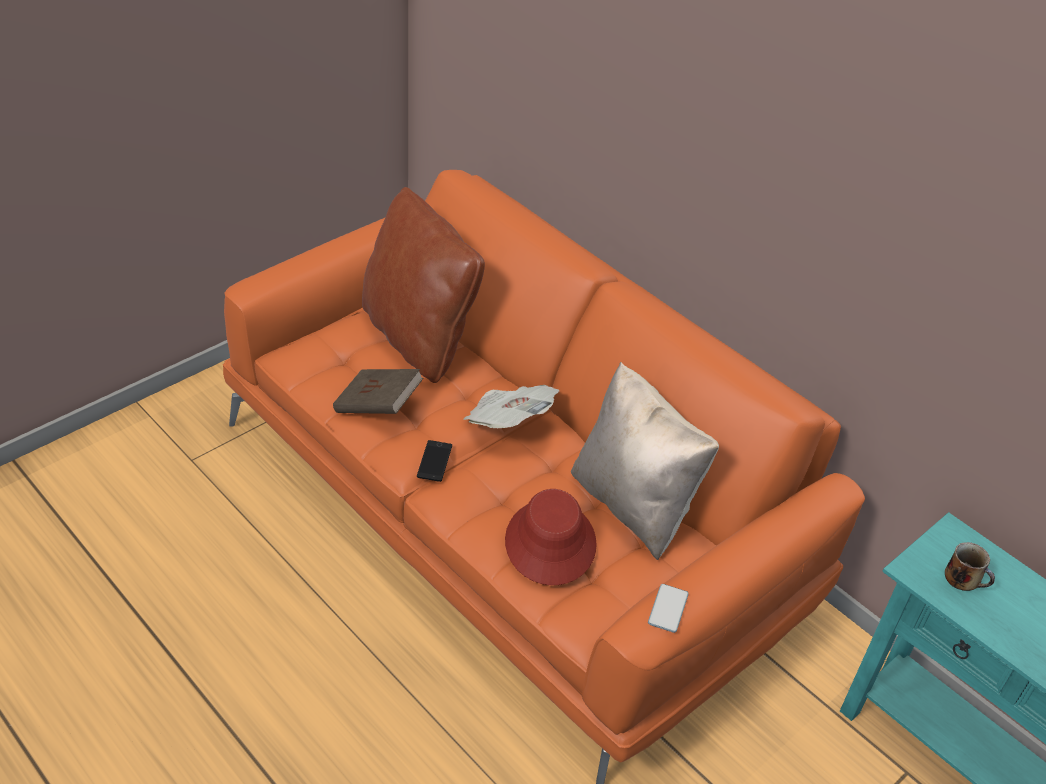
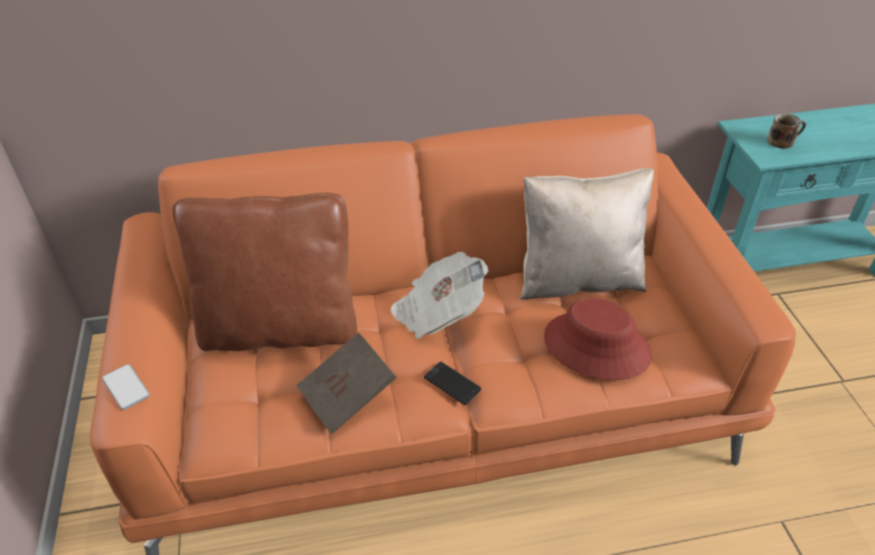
camera: 55 degrees left, 0 degrees up
(668, 609) = (749, 291): phone -> phone (126, 387)

